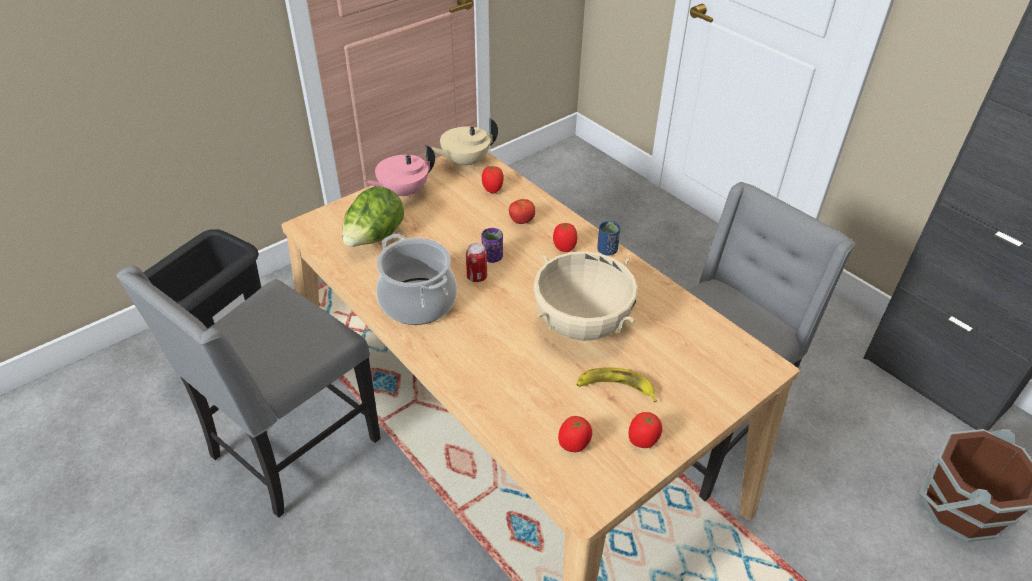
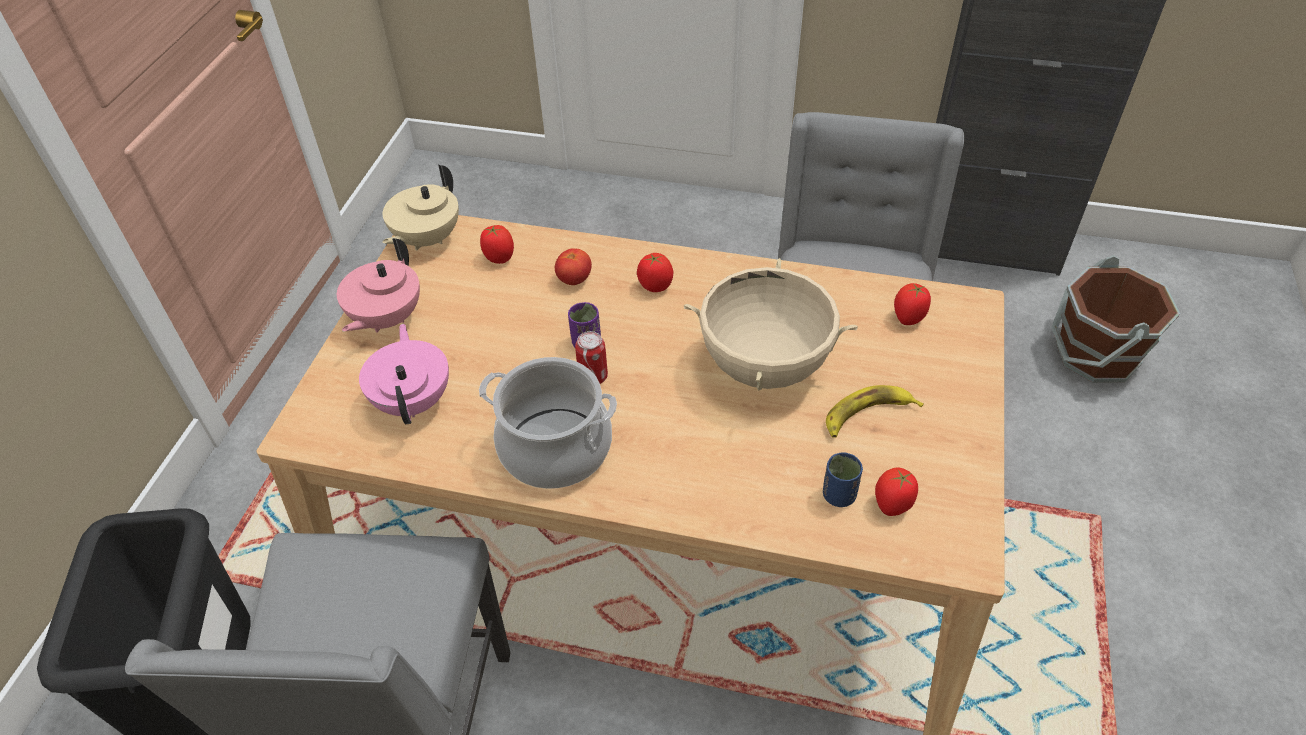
camera: 35 degrees left, 5 degrees up
(374, 239) = (414, 400): lettuce -> pink teapot
(607, 250) = (703, 264): blue cup -> blue cup (838, 495)
(643, 441) = (949, 455): tomato -> tomato (908, 318)

